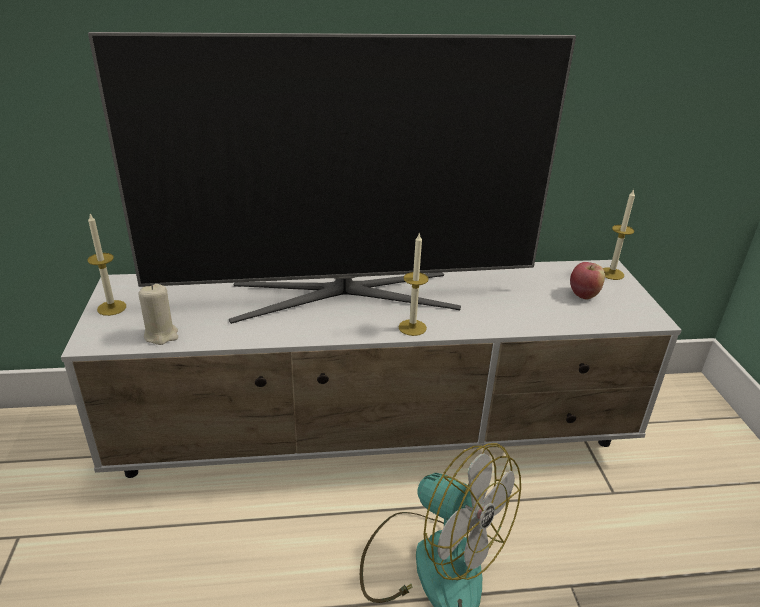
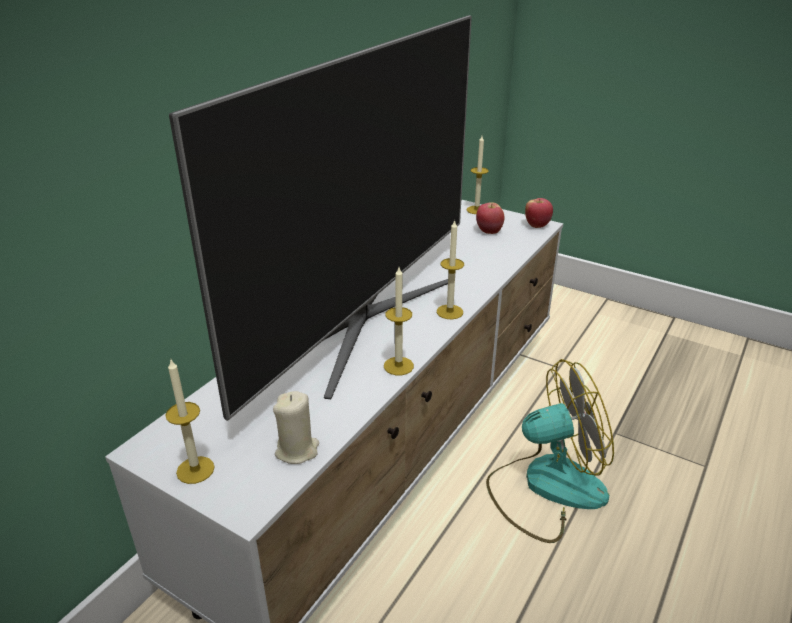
camera: 50 degrees left, 0 degrees up
(304, 334) = (398, 366): none -> candle
(645, 316) = (537, 225): none -> apple

